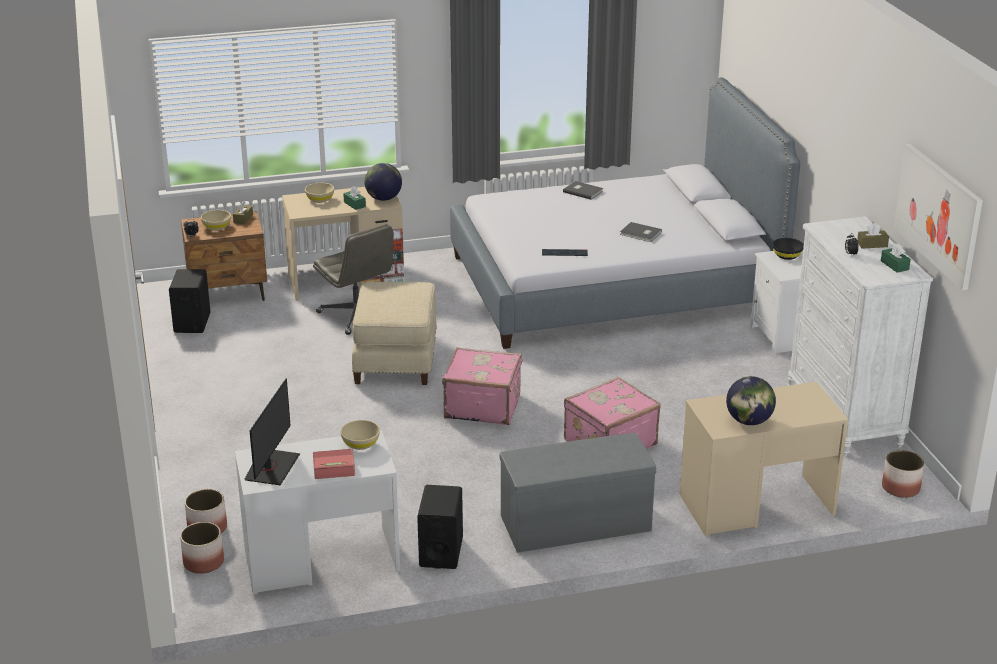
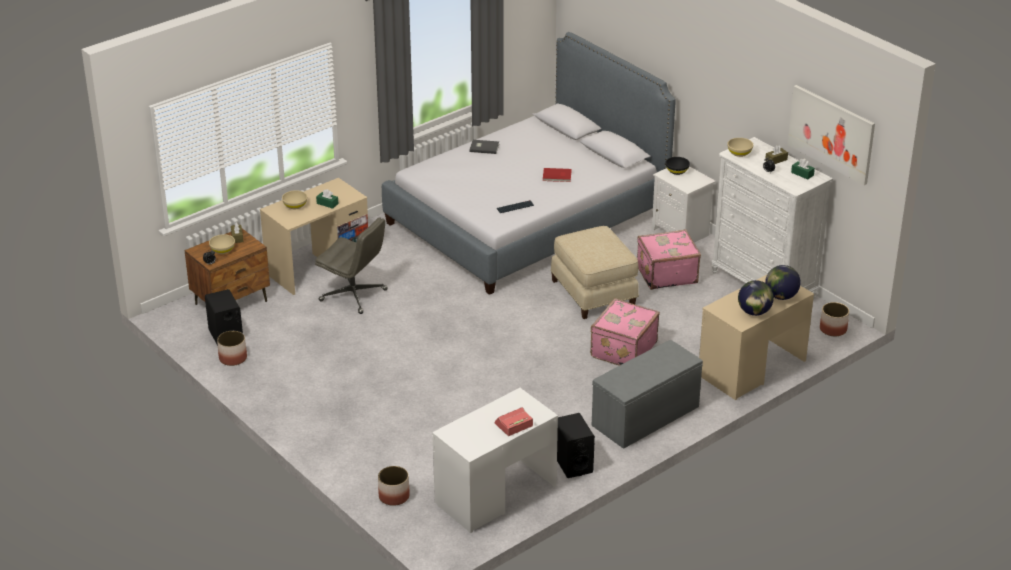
camera: 25 degrees left, 5 degrees up
(203, 562) = (414, 521): planter -> planter (232, 358)
(271, 468) = (470, 437): monitor -> none
(360, 444) = (515, 401): beige bowl -> beige bowl (739, 153)
(383, 198) = (345, 193): globe -> globe (781, 296)
(396, 360) = (417, 326): beige ottoman -> beige ottoman (594, 293)
(482, 406) = (511, 346): pink suitcase -> pink suitcase (666, 274)
(641, 234) = (557, 176): grey book -> red book

